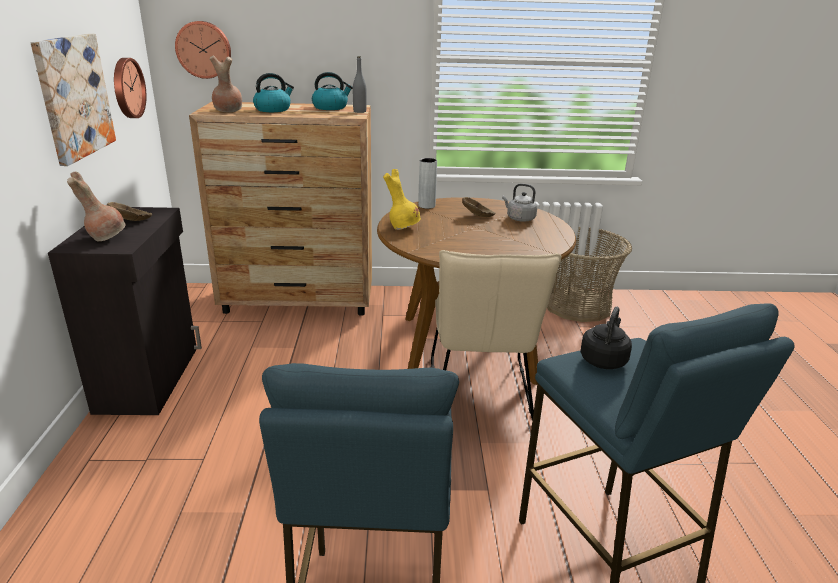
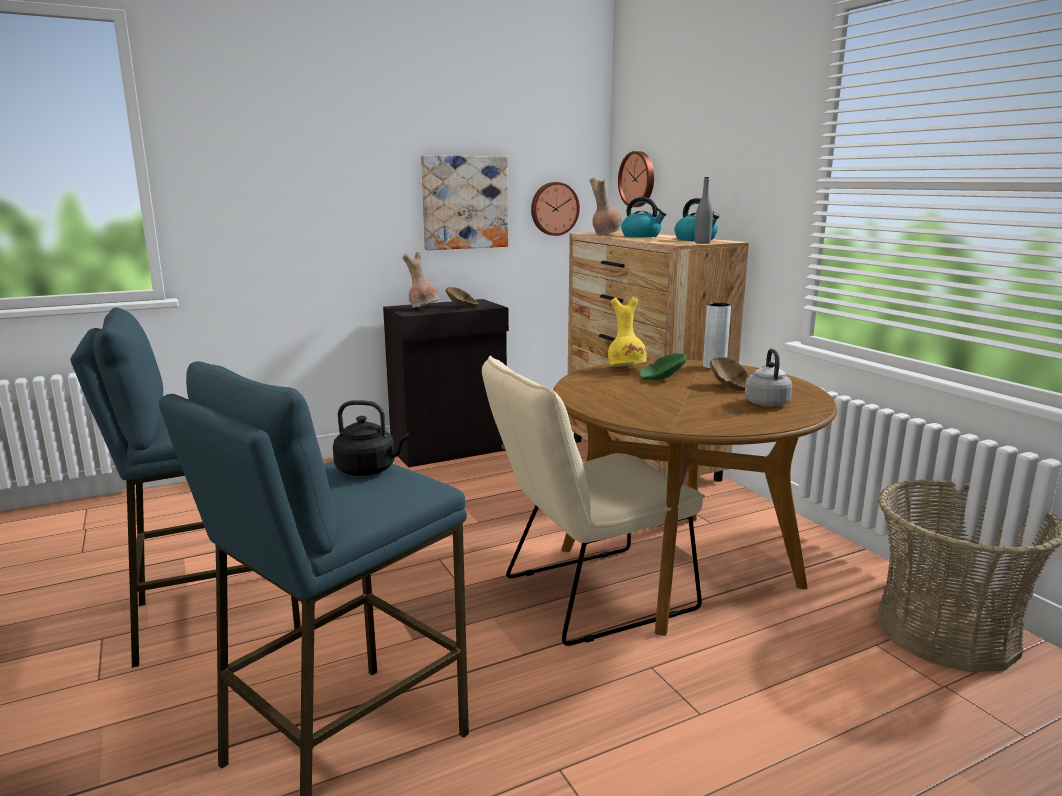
camera: 65 degrees right, 10 degrees down
(440, 226) = (660, 378): none -> green bowl

